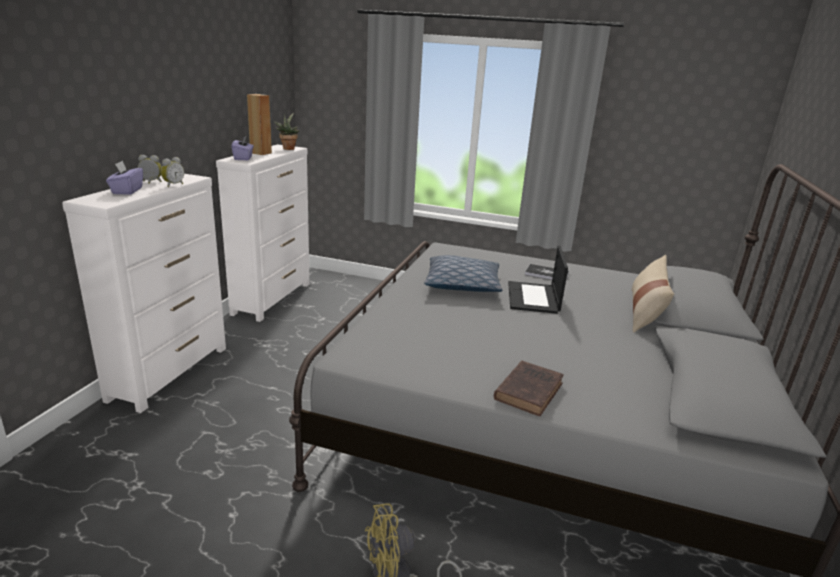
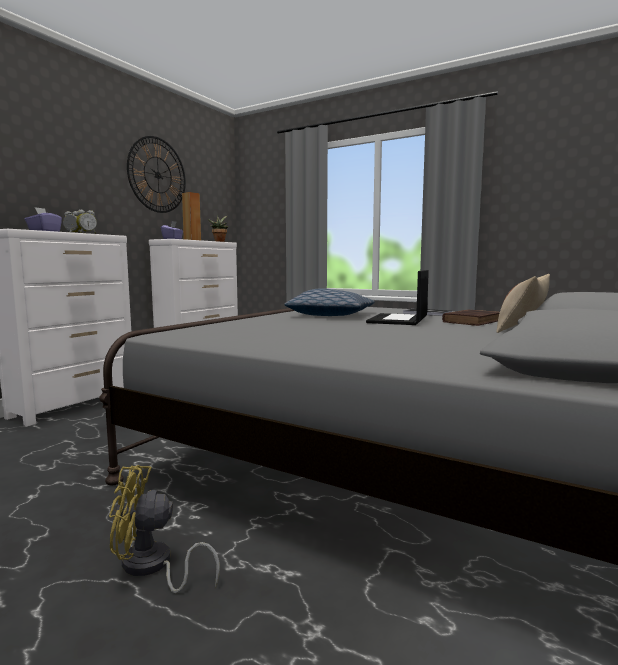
camera: 15 degrees right, 15 degrees down
(219, 75) = (157, 175): none -> wall clock
(529, 390) = (330, 350): brown book -> brown book (473, 321)

